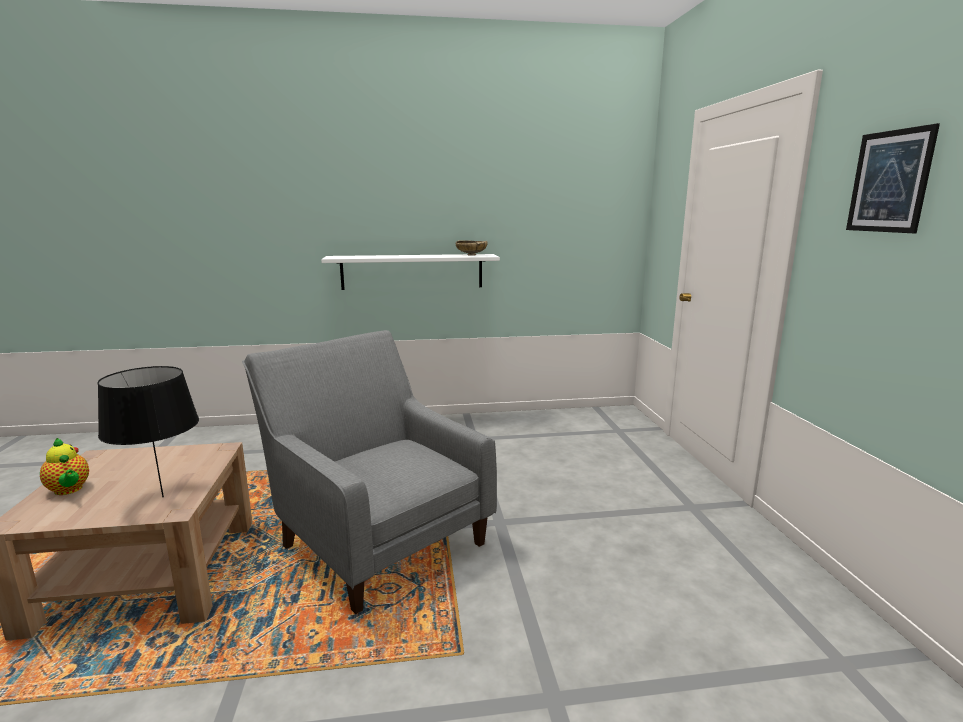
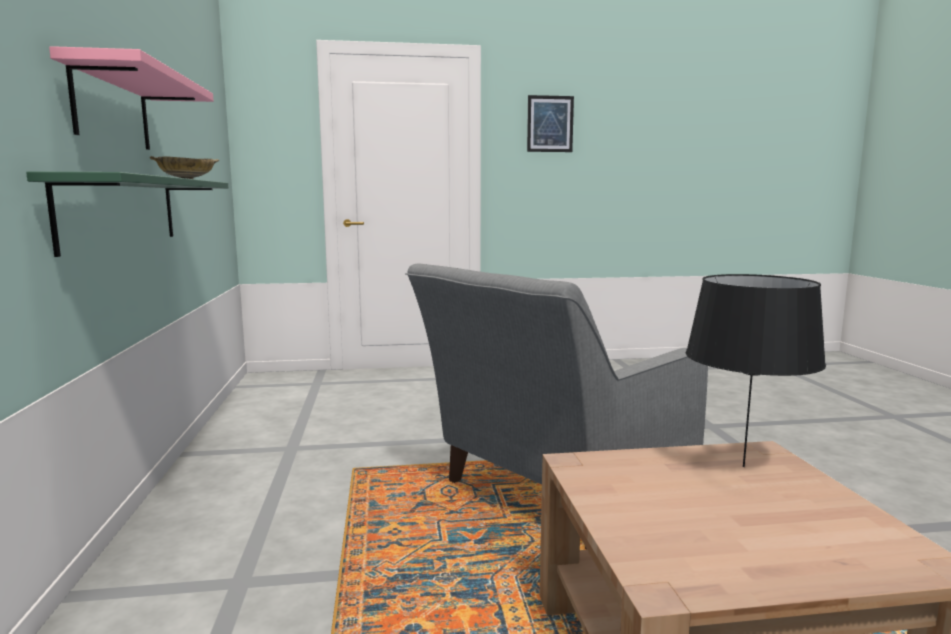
camera: 90 degrees left, 5 degrees down
(69, 490) = (803, 552): teapot -> none
(411, 219) = (112, 108): none -> pink shelf
(412, 271) = (121, 211): white shelf -> green shelf

